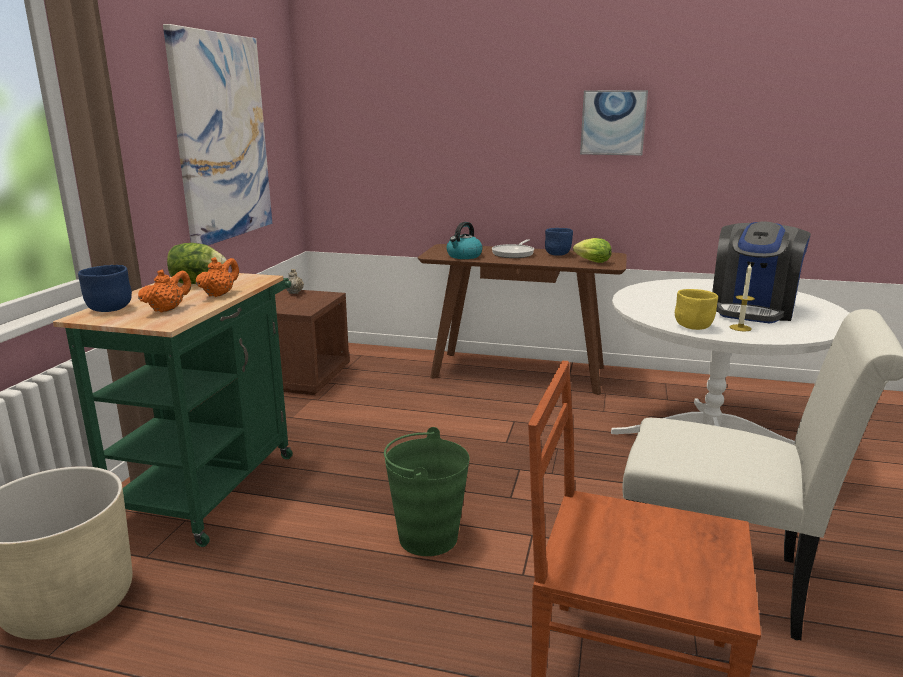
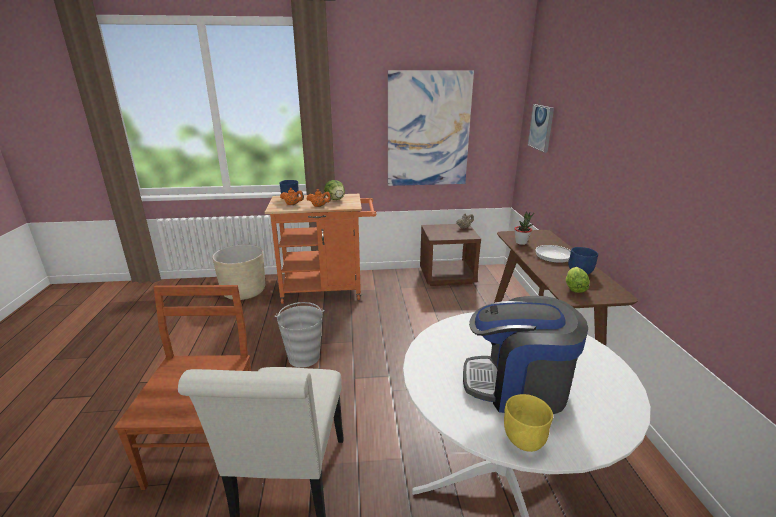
camera: 70 degrees right, 5 degrees up
(214, 483) = (327, 290): green cart -> orange cart
(427, 537) = (304, 357): green bucket -> grey bucket
(464, 256) = (521, 242): kettle -> potted plant
(613, 122) = (665, 165): picture -> picture (541, 127)
(693, 327) = (429, 351): yellow bowl -> yellow bowl (523, 440)
(740, 328) = (446, 377): candle -> none

